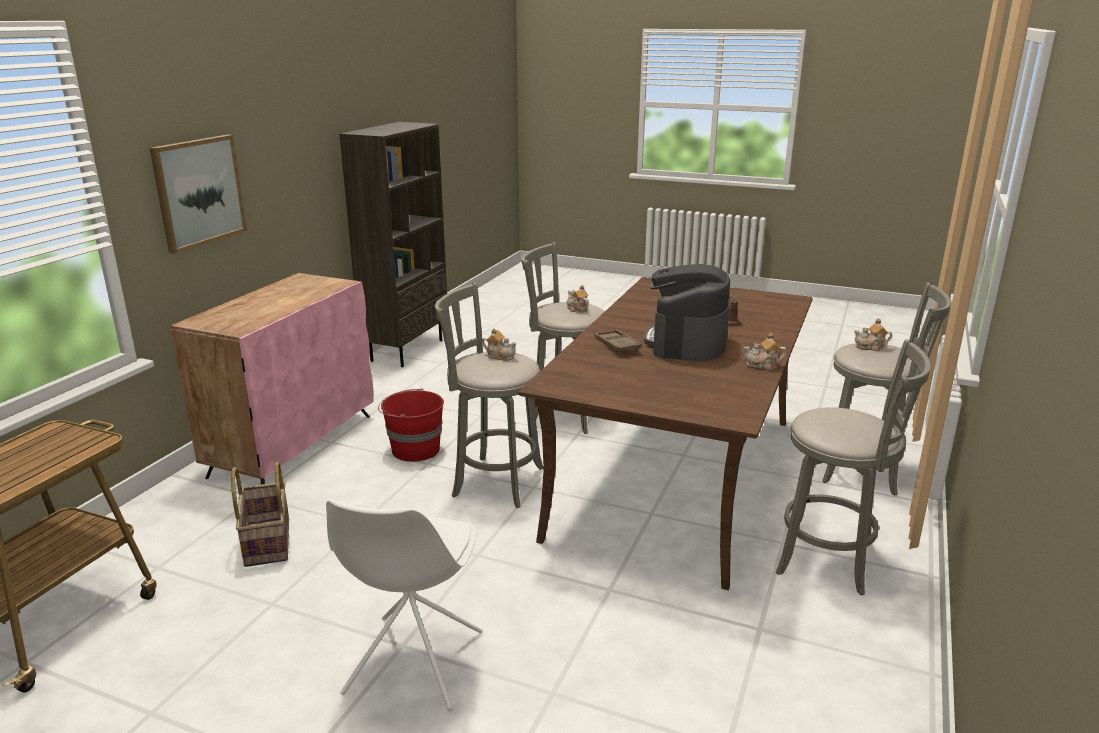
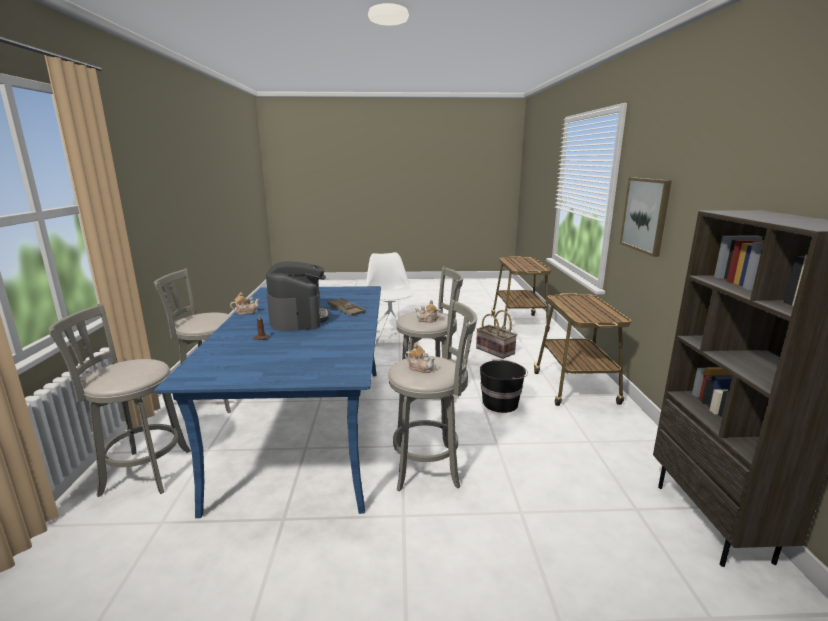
camera: 155 degrees right, 5 degrees down
(293, 444) = (575, 389): pink cabinet -> cart
(414, 450) = (501, 403): red bucket -> black bucket
(677, 476) = (307, 428): brown dining table -> blue dining table
(870, 347) = (127, 375): teapot -> none

